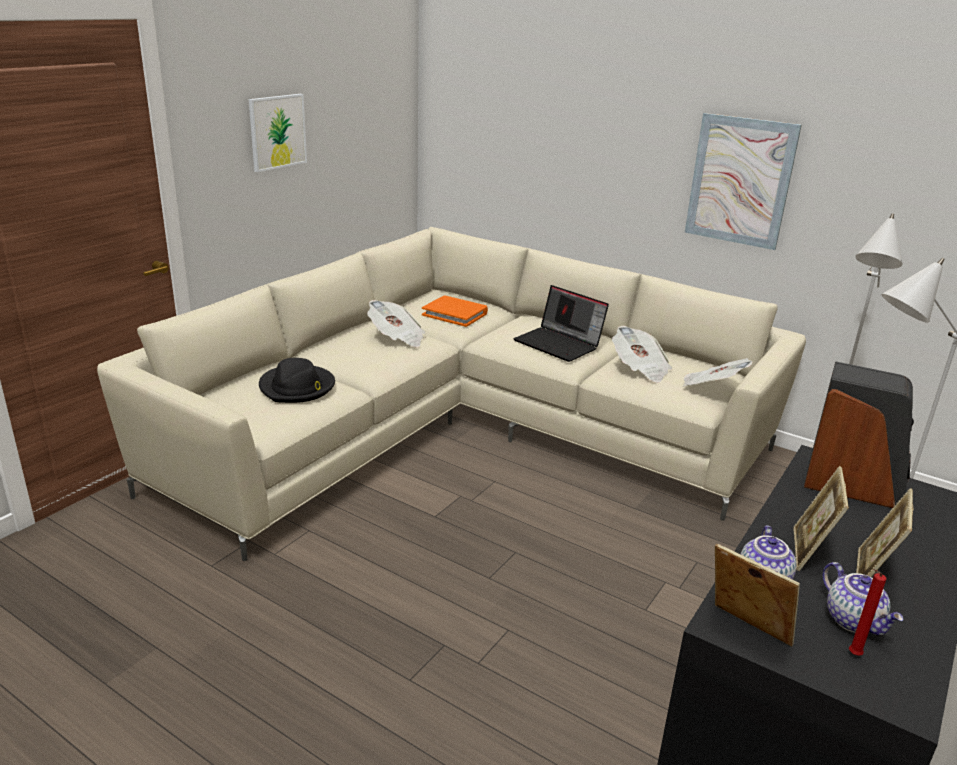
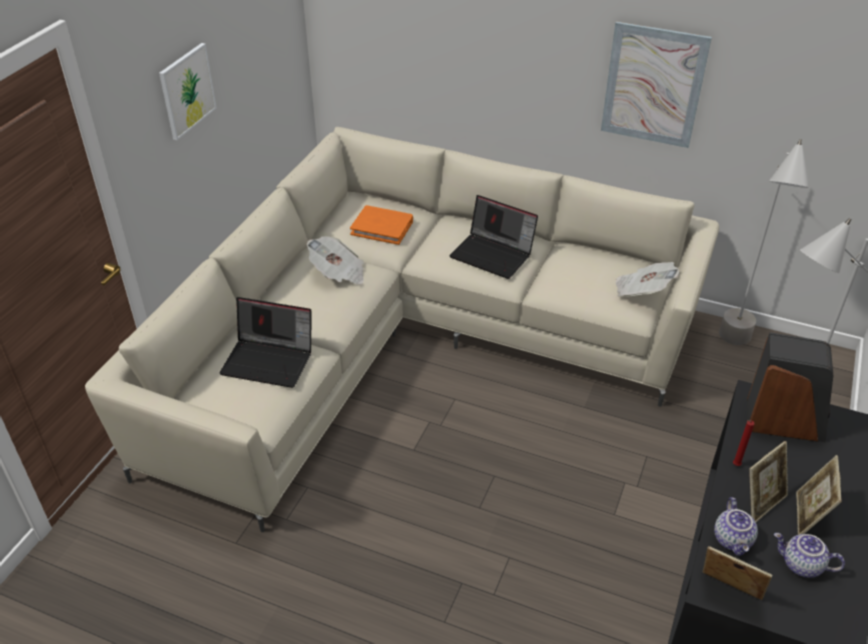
camera: 10 degrees left, 15 degrees up
(297, 387) = (270, 360): black hat -> laptop
(640, 369) = (574, 277): newspaper -> none
(809, 552) = (761, 502): picture frame -> picture frame turned 135 degrees counterclockwise
(852, 655) = (803, 598): red candle -> red candle (735, 465)
(854, 620) = (801, 565): teapot -> teapot turned 150 degrees clockwise

